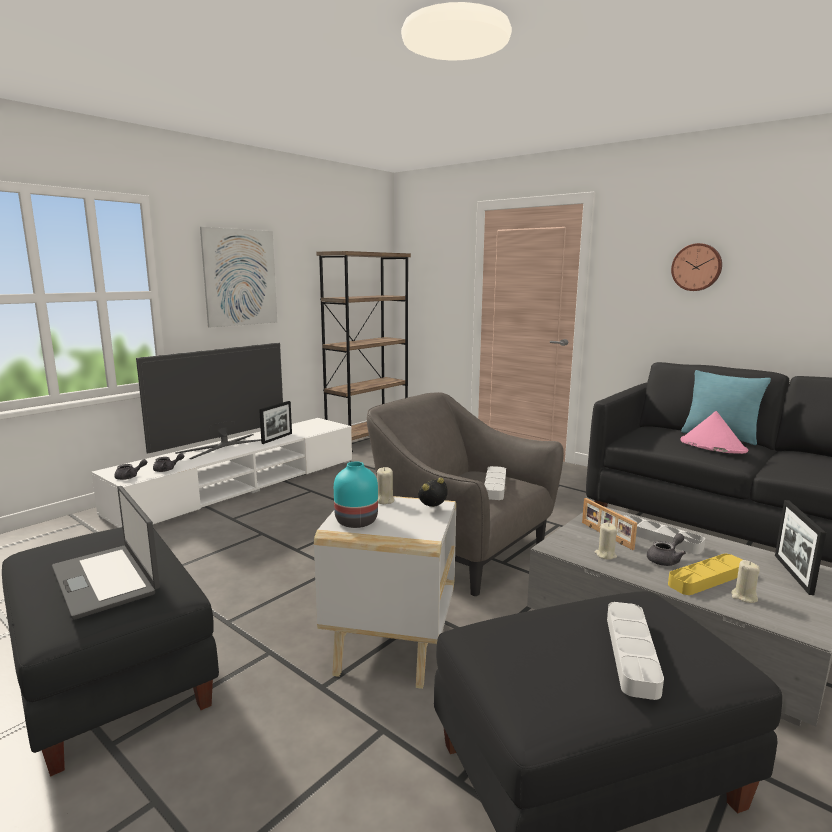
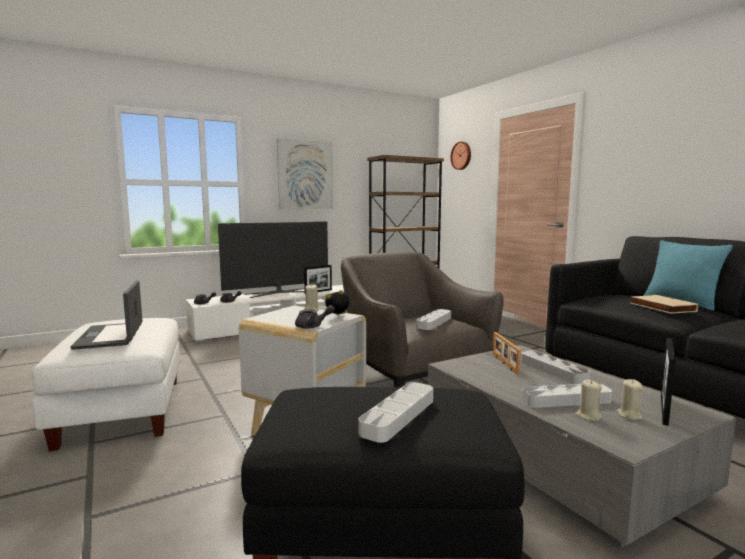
camera: 20 degrees right, 5 degrees down
(115, 677) = (124, 411): black ottoman -> white ottoman
(355, 522) = (274, 318): turquoise vase -> none
(605, 555) = (488, 374): beige candle -> beige candle (629, 415)
(665, 560) = (541, 384): grey teapot -> grey teapot (313, 326)
(697, 267) = (674, 148): wall clock -> wall clock (461, 155)
(707, 578) = (566, 400): yellow tray -> grey tray
(712, 446) = (661, 307): pink hat -> beige book

